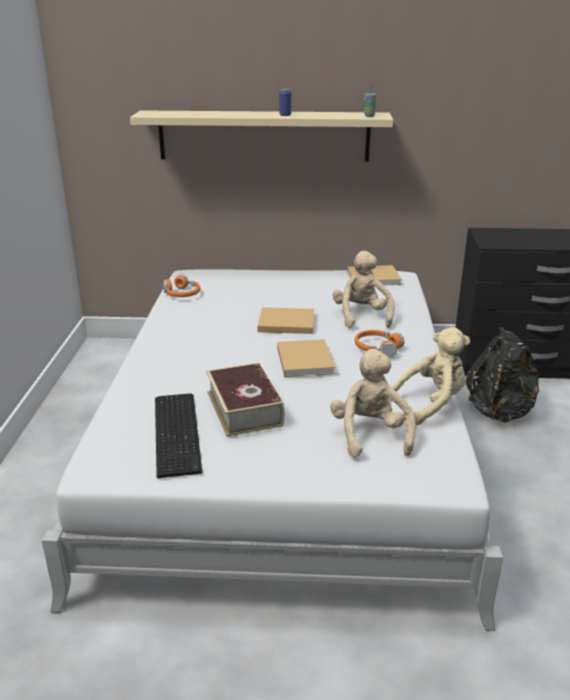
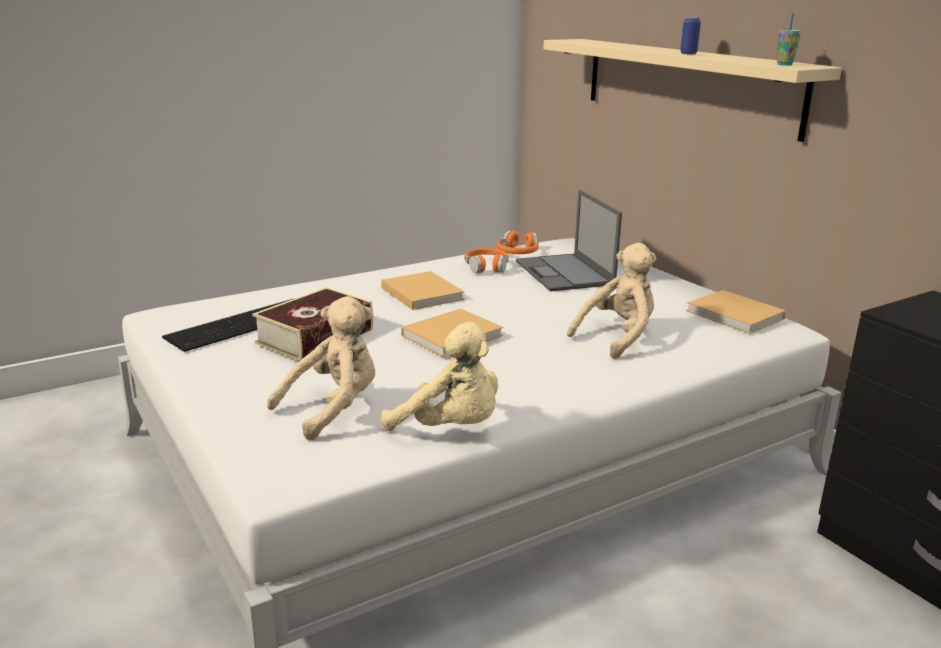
camera: 55 degrees right, 5 degrees down
(246, 294) = (565, 273): none -> laptop
(284, 323) = (526, 305): beige book -> beige book (421, 292)
(377, 348) = (546, 366): orange headphones -> orange headphones (486, 267)
(501, 410) = (776, 596): black backpack -> none

